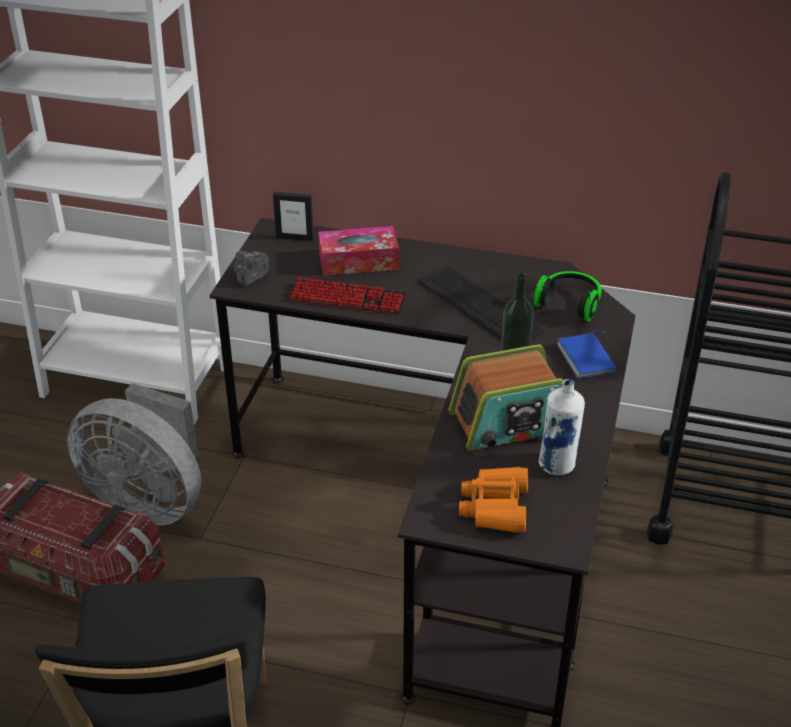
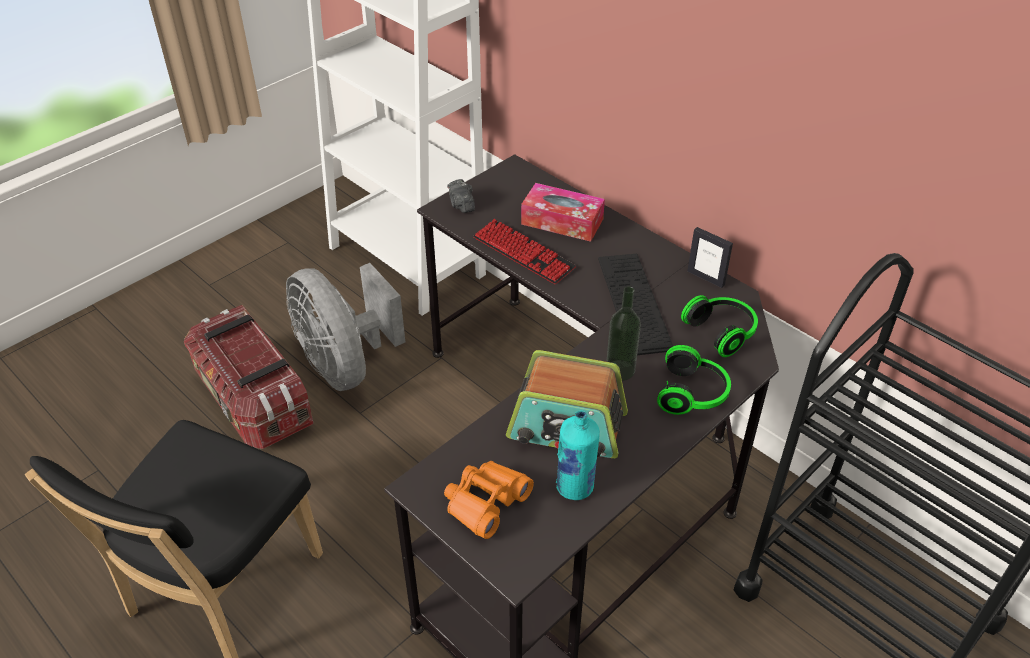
camera: 30 degrees right, 5 degrees up
(251, 277) = (461, 205): camera -> camera turned 90 degrees counterclockwise
(295, 237) = (526, 181): picture frame -> picture frame (706, 278)
(557, 465) = (575, 487): white bottle -> turquoise bottle
(588, 358) = (693, 394): blue book -> headphones

